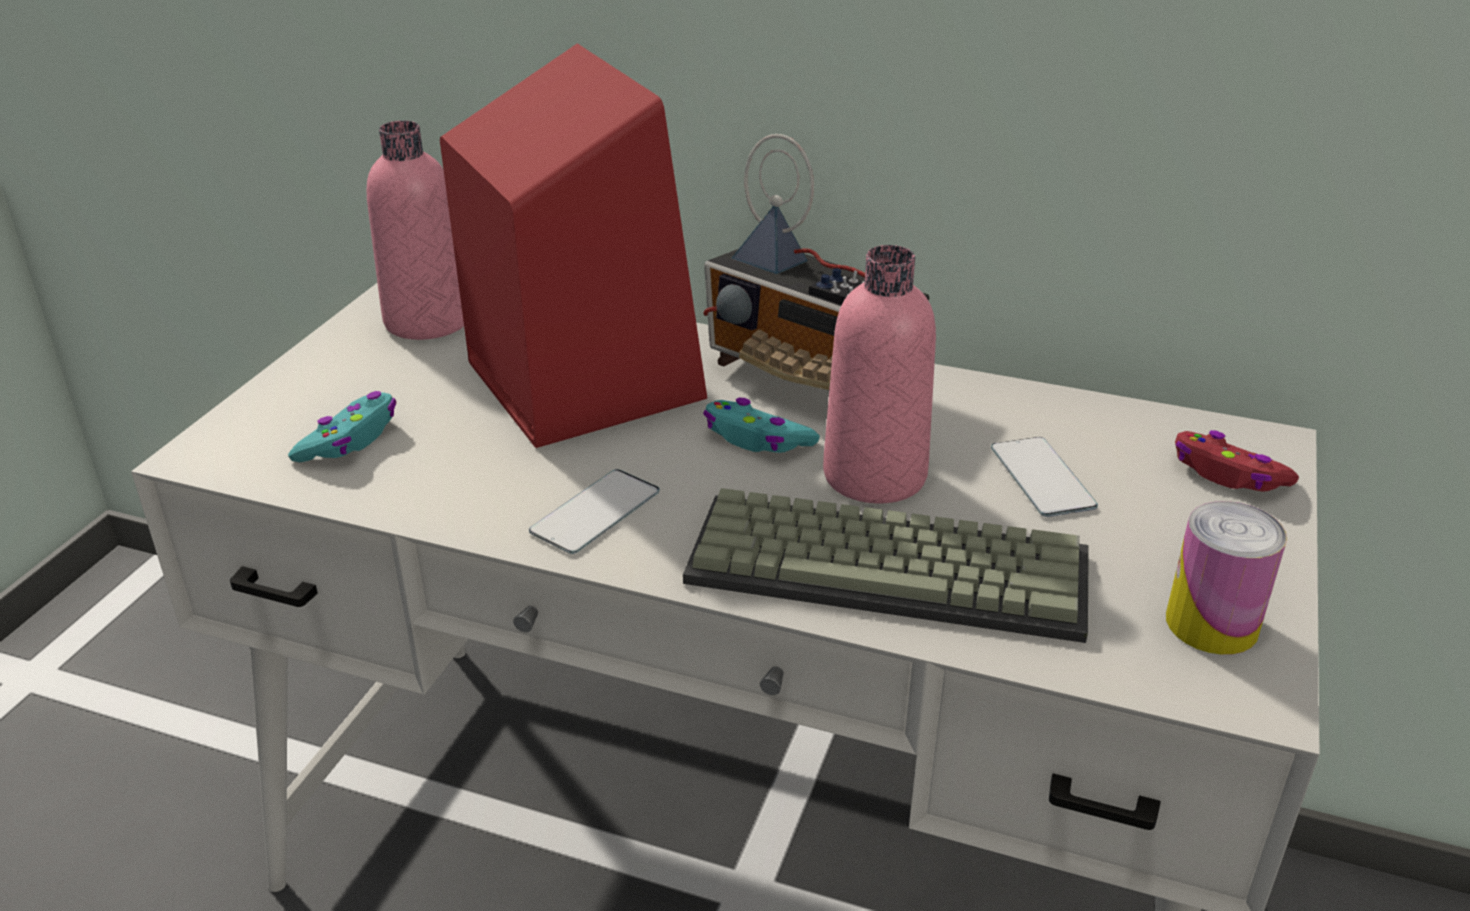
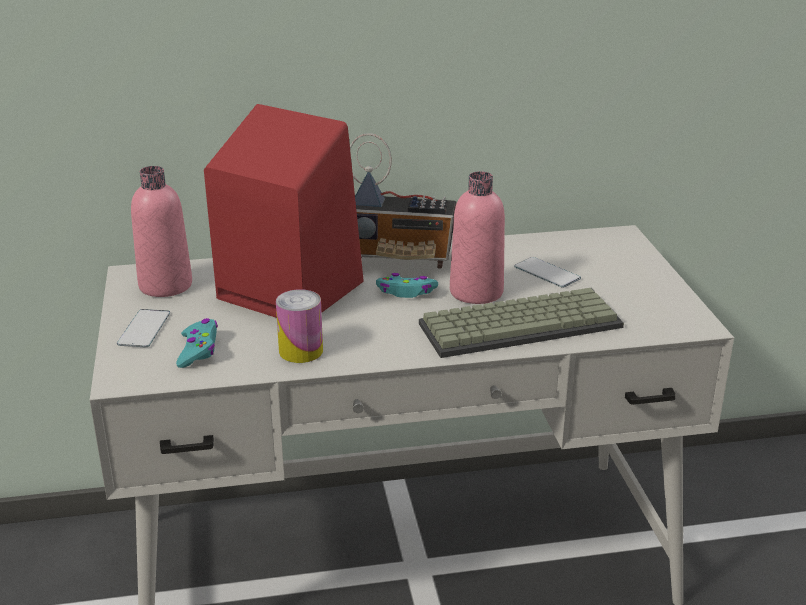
camera: 30 degrees left, 5 degrees down
(595, 512) = (366, 343): phone -> phone (144, 329)
(1211, 624) = (661, 307): can -> can (301, 351)
(1228, 474) = (618, 251): red game controller -> none

